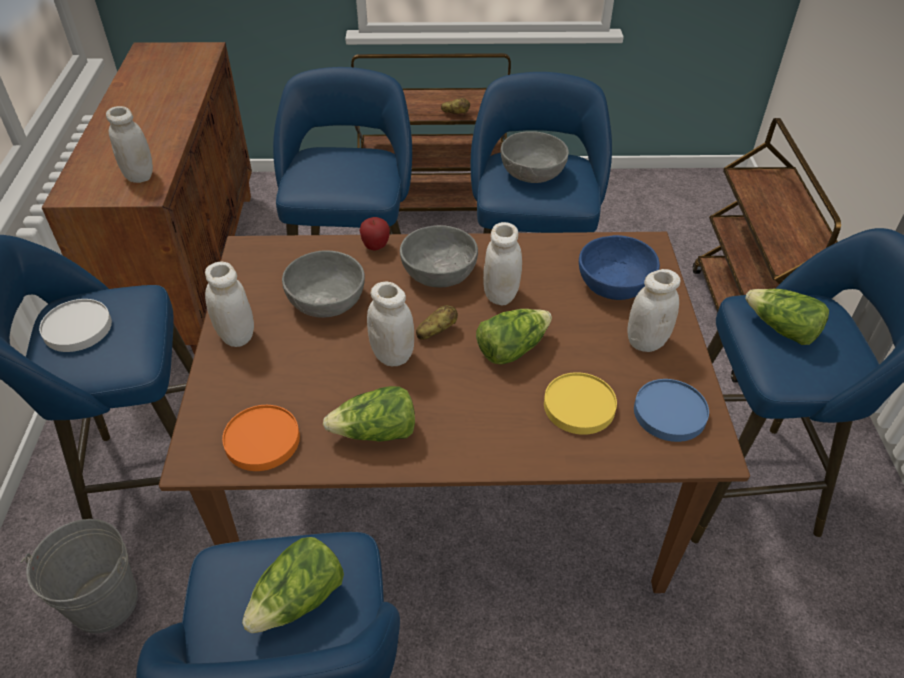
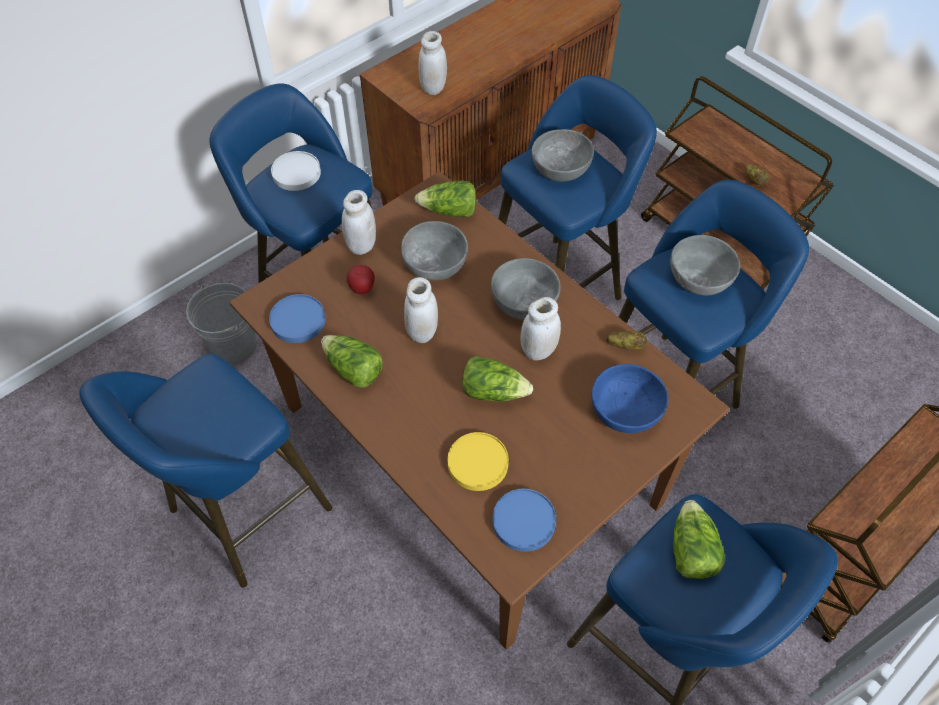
camera: 50 degrees right, 10 degrees up
(262, 440) = (298, 320): orange plate -> blue plate
(299, 599) = (212, 419): lettuce -> lettuce (449, 211)
(331, 170) = (560, 168): none -> grey bowl
(375, 247) = (511, 250): apple -> apple (362, 289)
(436, 331) = (466, 339): potato -> potato (625, 345)
(646, 341) = (582, 466): white jar -> none

